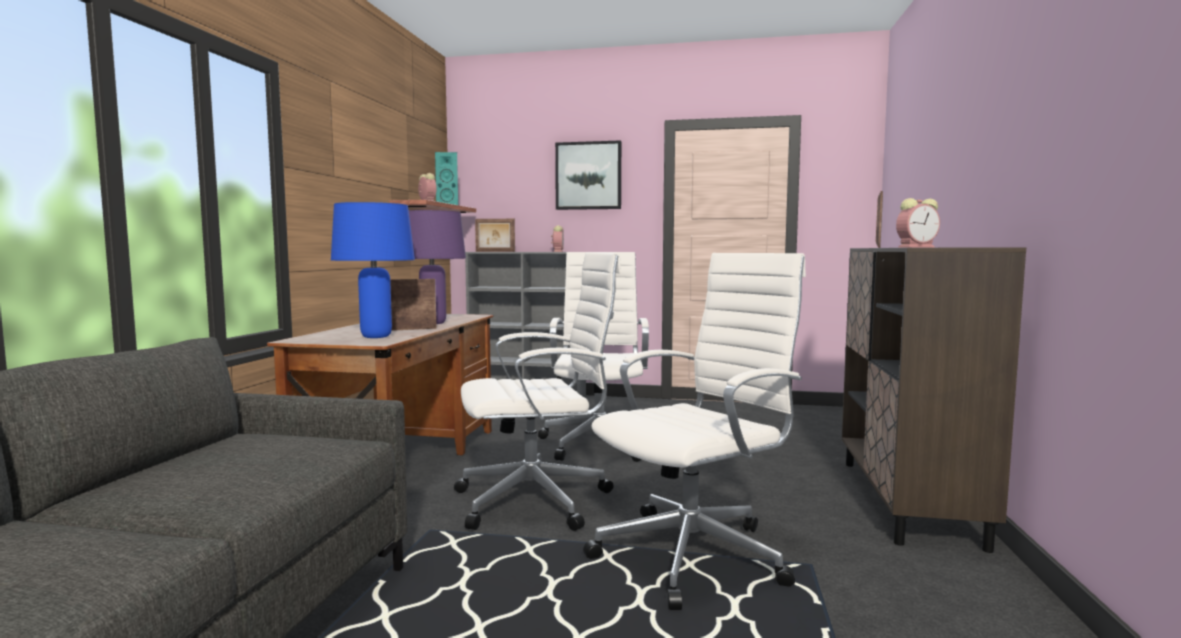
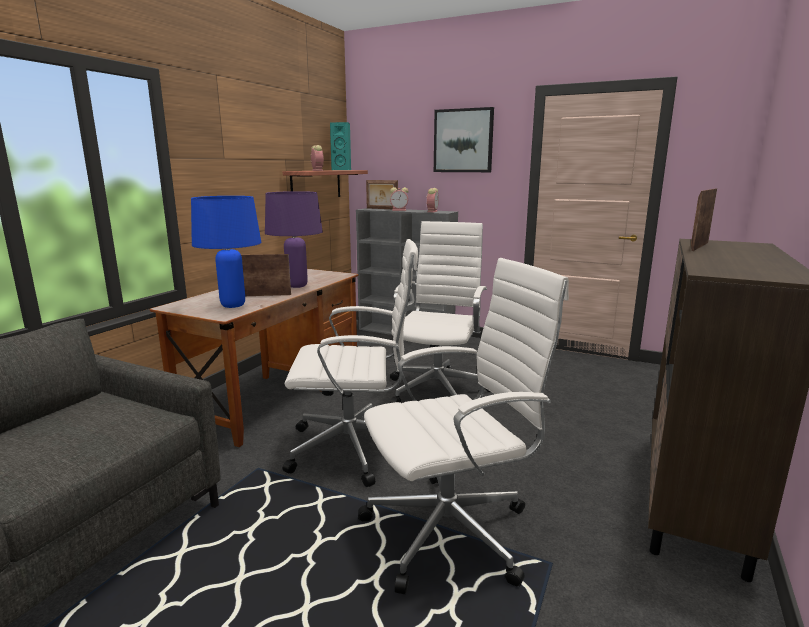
camera: 15 degrees right, 10 degrees up
(917, 247) = (720, 263): alarm clock -> alarm clock (399, 210)

